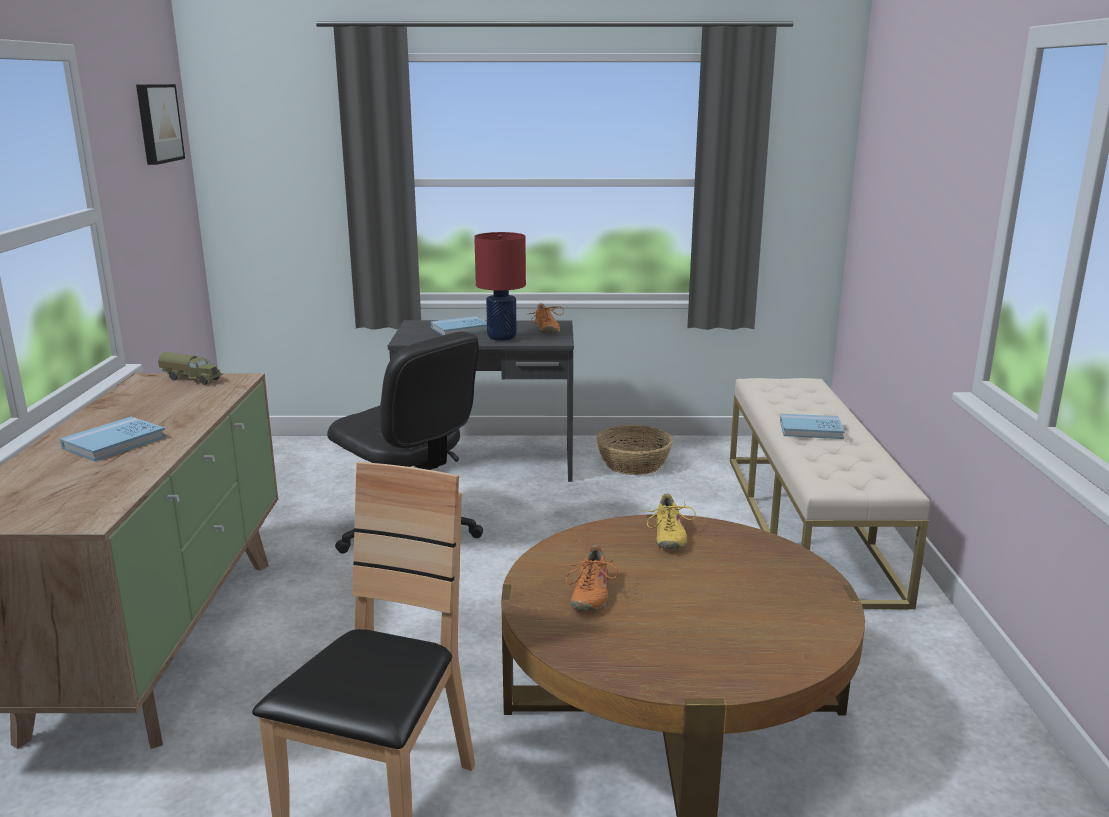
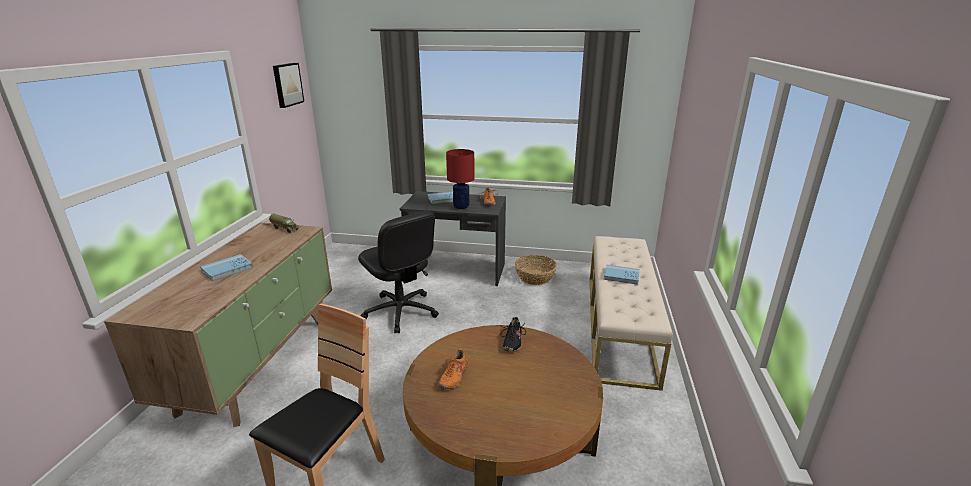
camera: 10 degrees right, 5 degrees up
(668, 536) = (512, 341): yellow shoe -> black shoe

